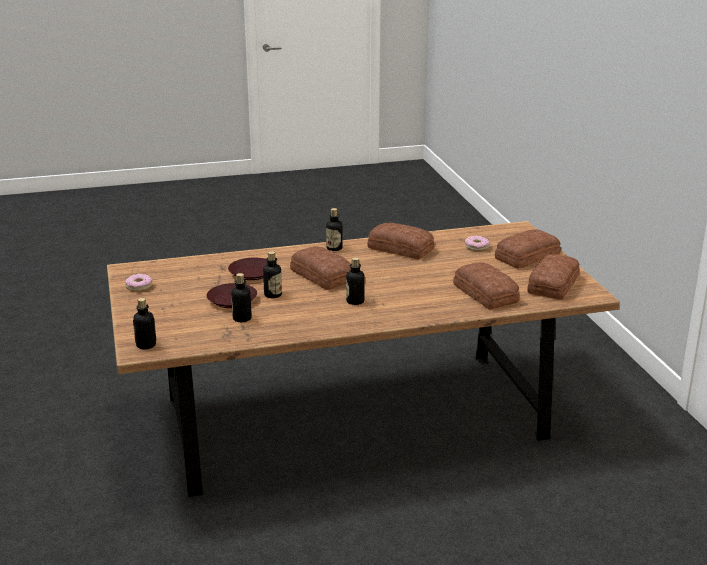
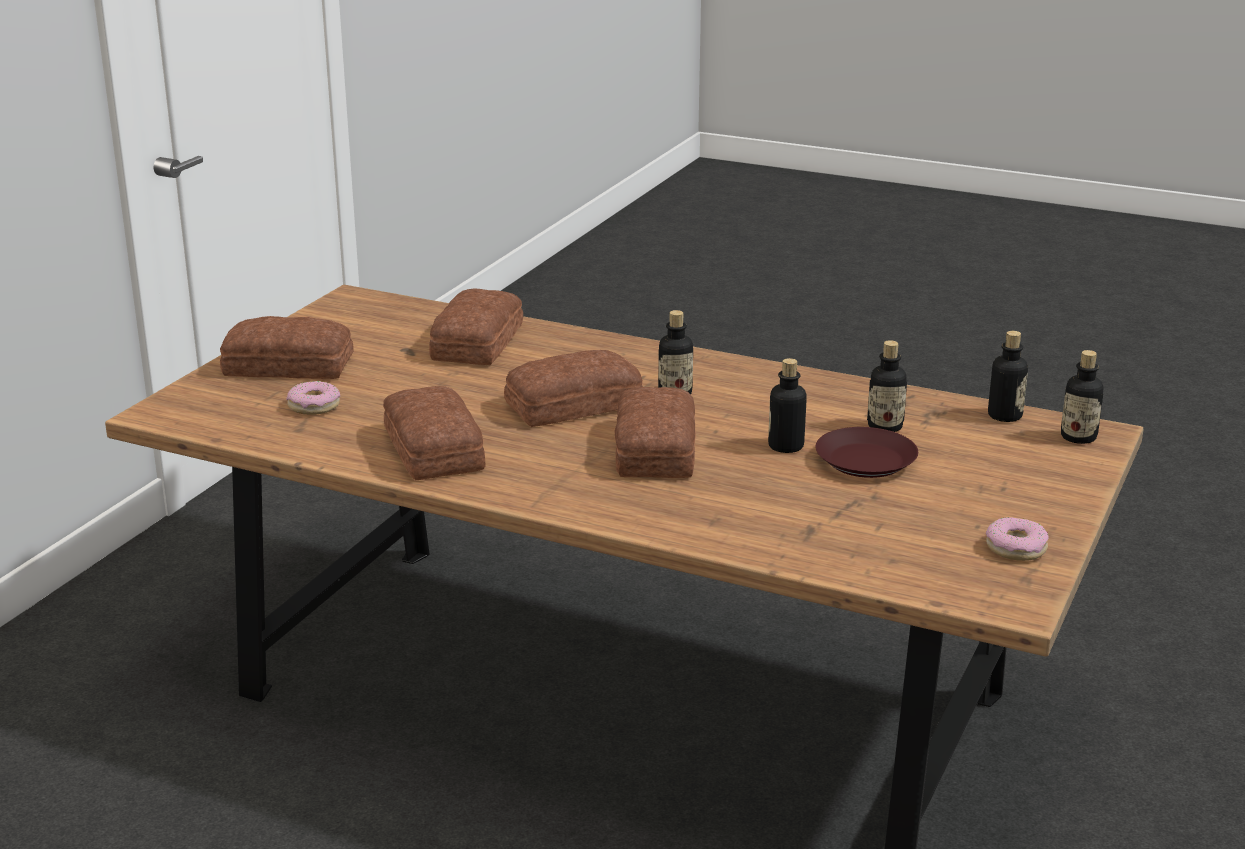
camera: 140 degrees left, 0 degrees up
(251, 273) = (767, 499): brown plate -> none
(334, 248) = (539, 494): bottle -> bottle (1005, 416)
(554, 284) = (362, 322): bread -> bread (572, 404)

